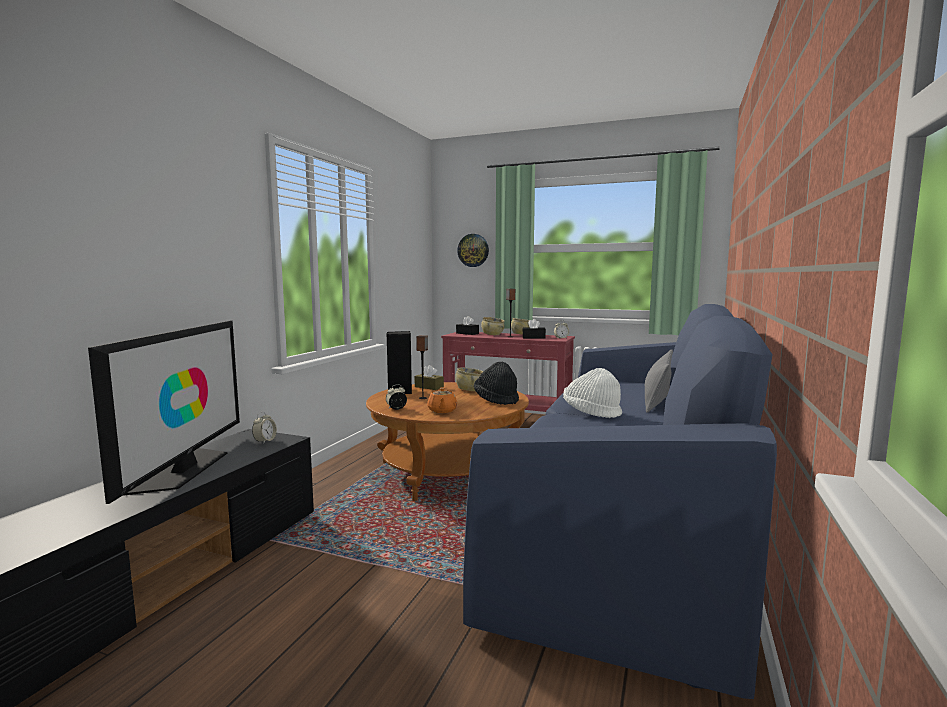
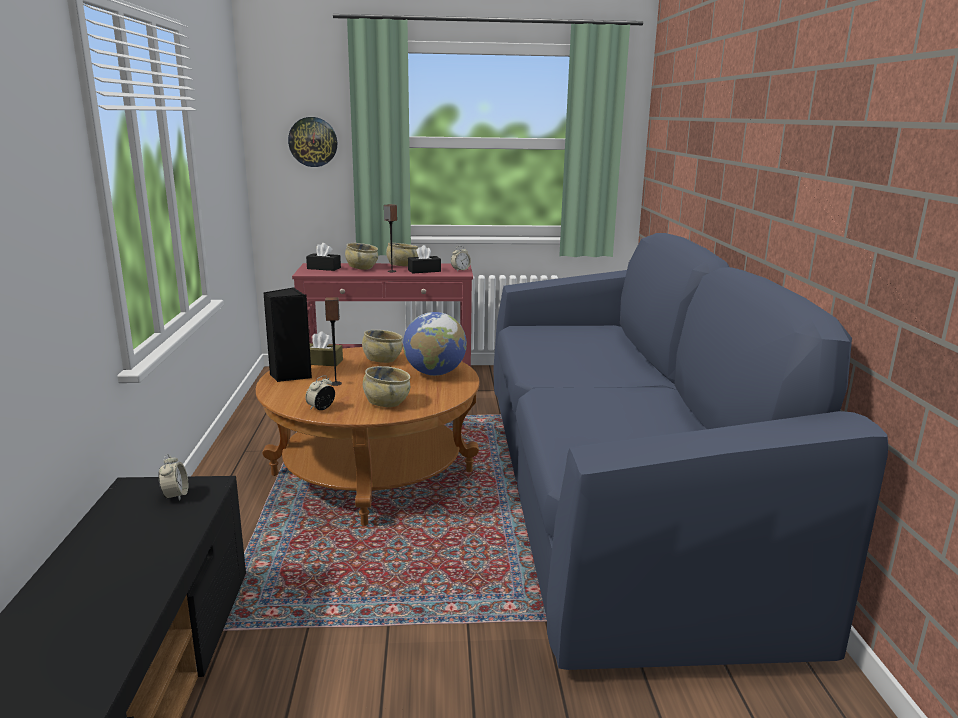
camera: 25 degrees left, 10 degrees up
(185, 469) = (109, 572): television -> none
(442, 411) = (386, 403): orange teapot -> beige bowl
(496, 400) = (435, 373): black hat -> globe
(591, 412) = (573, 383): white hat -> none
(658, 401) = (620, 353): grey pillow -> none

